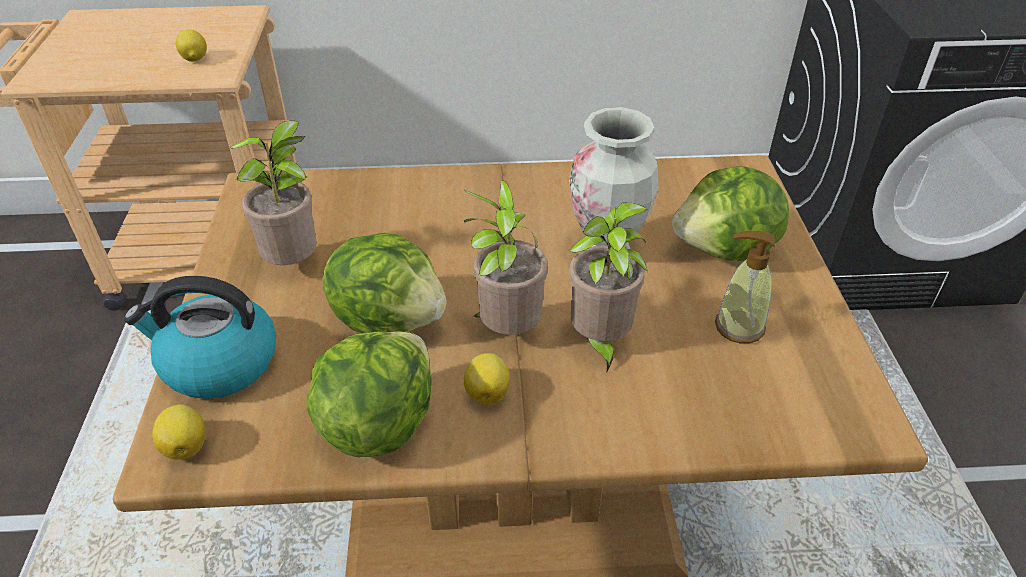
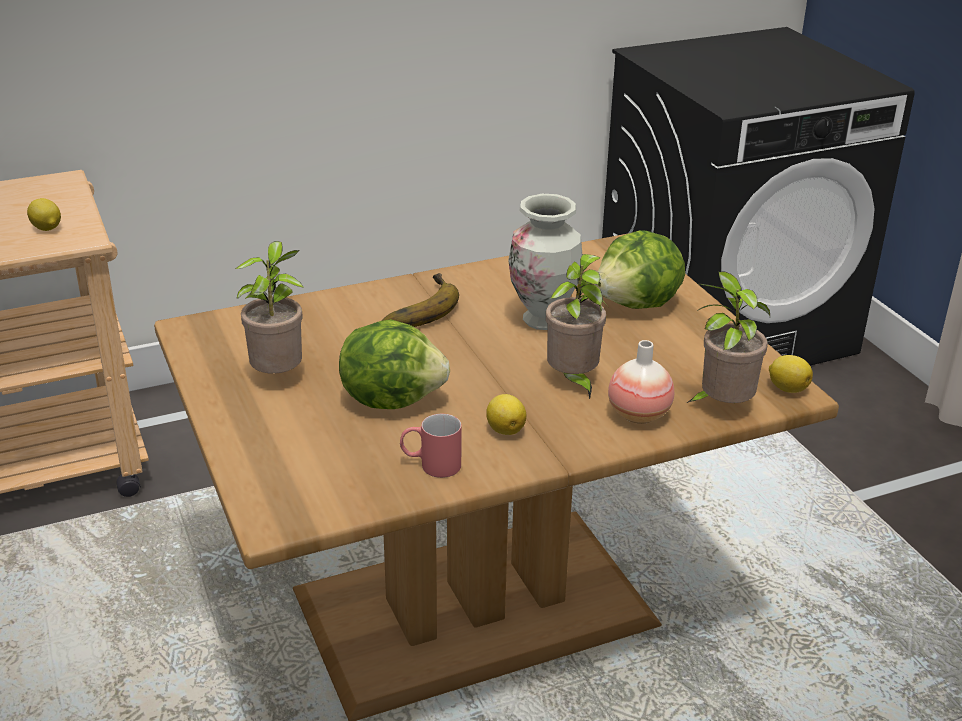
camera: 20 degrees left, 10 degrees down
(186, 445) = (282, 510): lemon -> lemon (787, 388)
(218, 363) = (265, 455): kettle -> none
(377, 424) = (430, 465): lettuce -> red mug
(478, 208) = (414, 309): none -> banana
(506, 330) = (494, 388): potted plant -> potted plant (721, 407)
(655, 411) = (638, 415): none -> vase
(739, 327) = (673, 352): soap dispenser -> none

